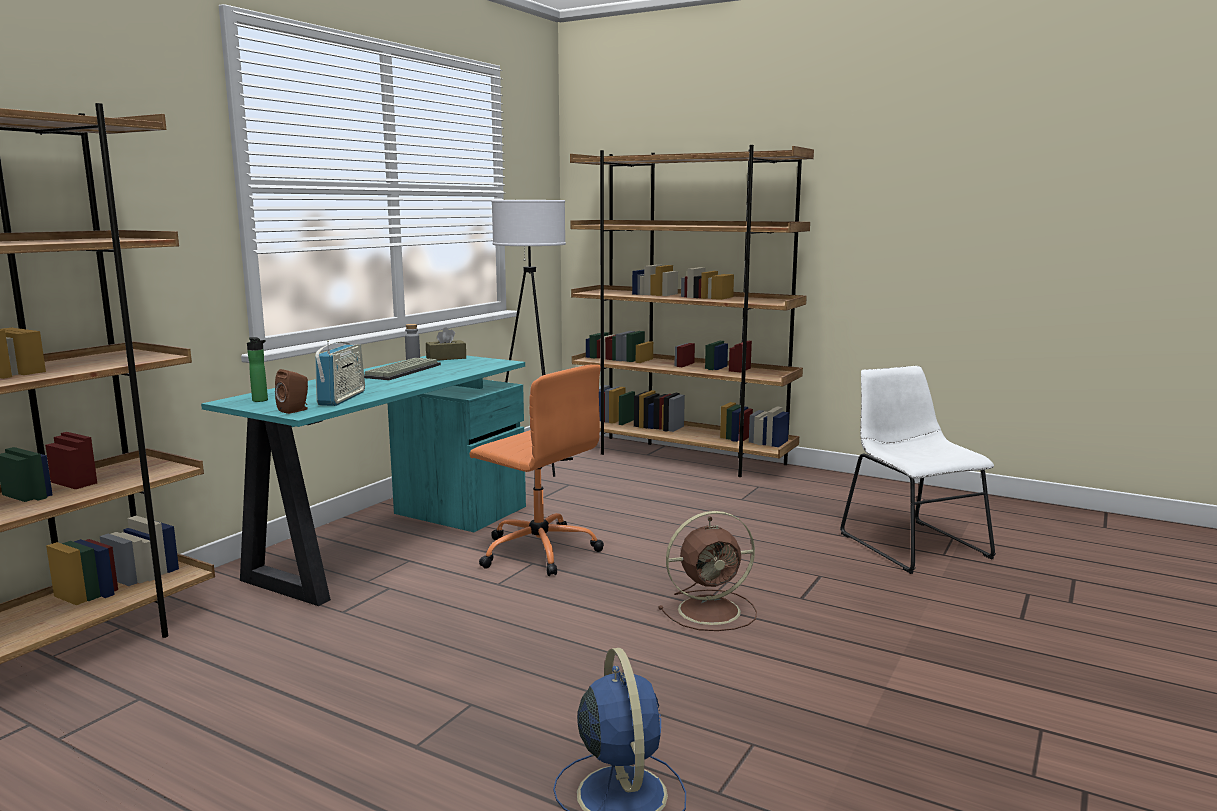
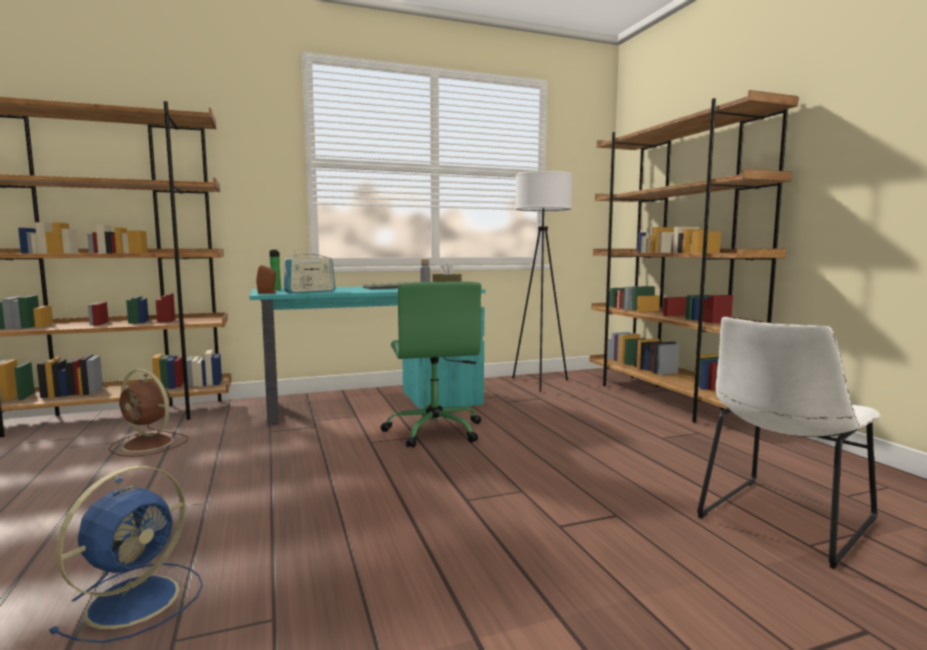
camera: 40 degrees right, 5 degrees down
(537, 551) = (434, 430): orange office chair -> green office chair
(712, 610) = (465, 506): brown fan -> brown fan (149, 444)
(910, 543) = (782, 521): white chair -> white chair turned 150 degrees counterclockwise

